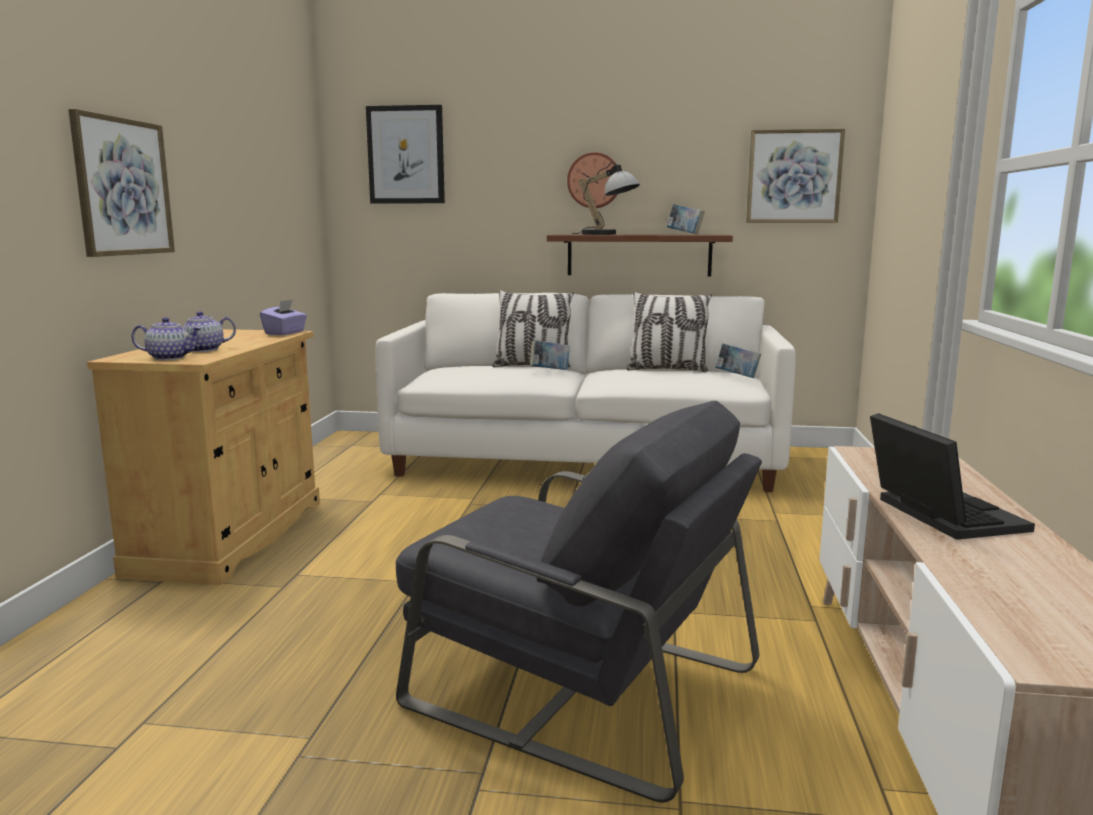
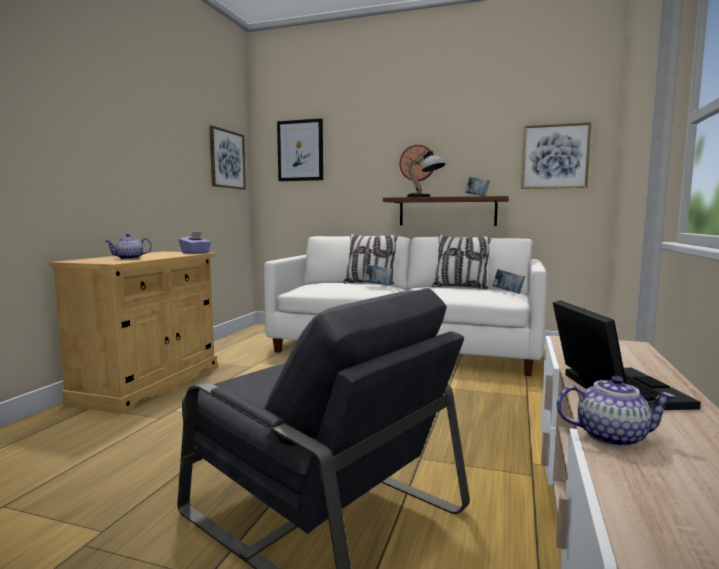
camera: 10 degrees right, 5 degrees down
(123, 187) = (90, 156): picture -> picture (227, 159)
(170, 357) = (100, 261): teapot -> teapot (612, 437)

